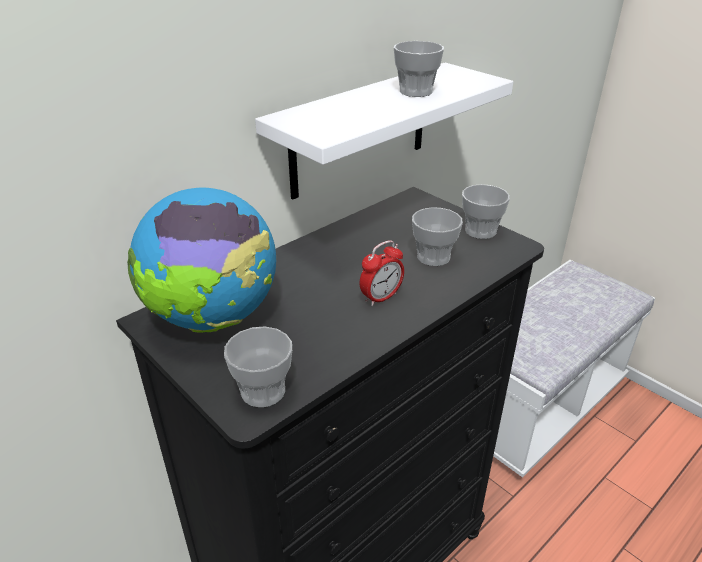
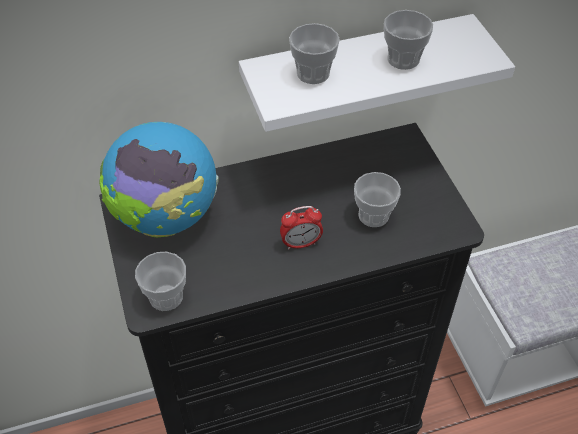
camera: 25 degrees right, 15 degrees up
(480, 231) = (438, 199): cup -> cup (313, 73)

